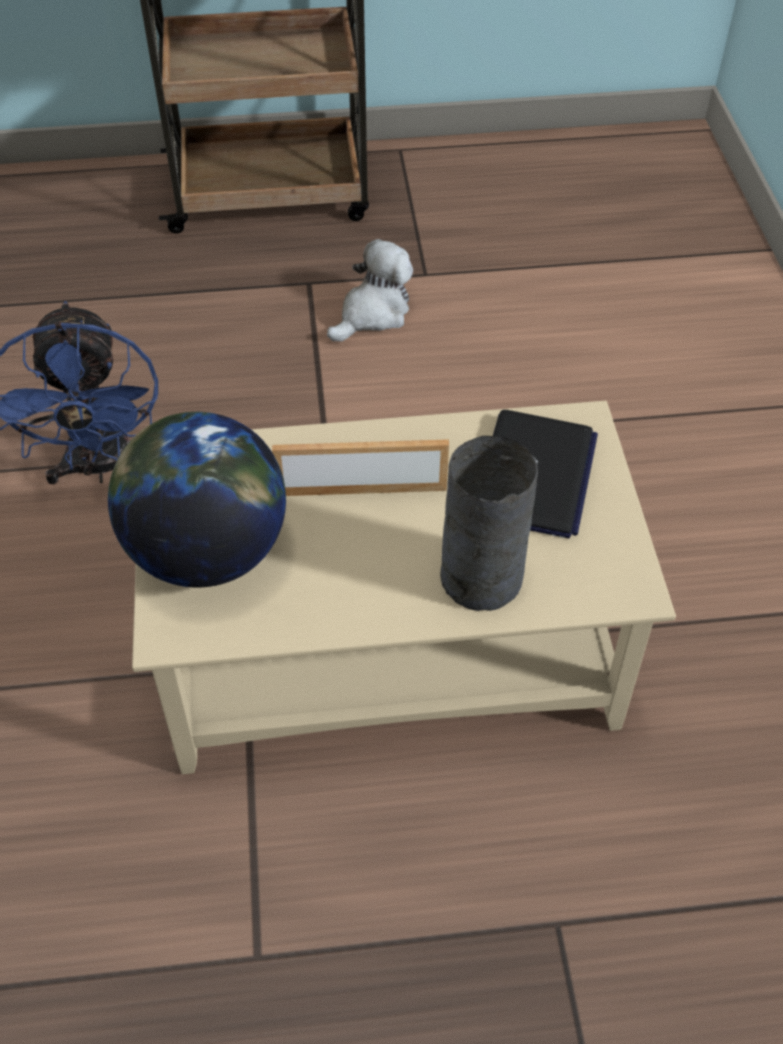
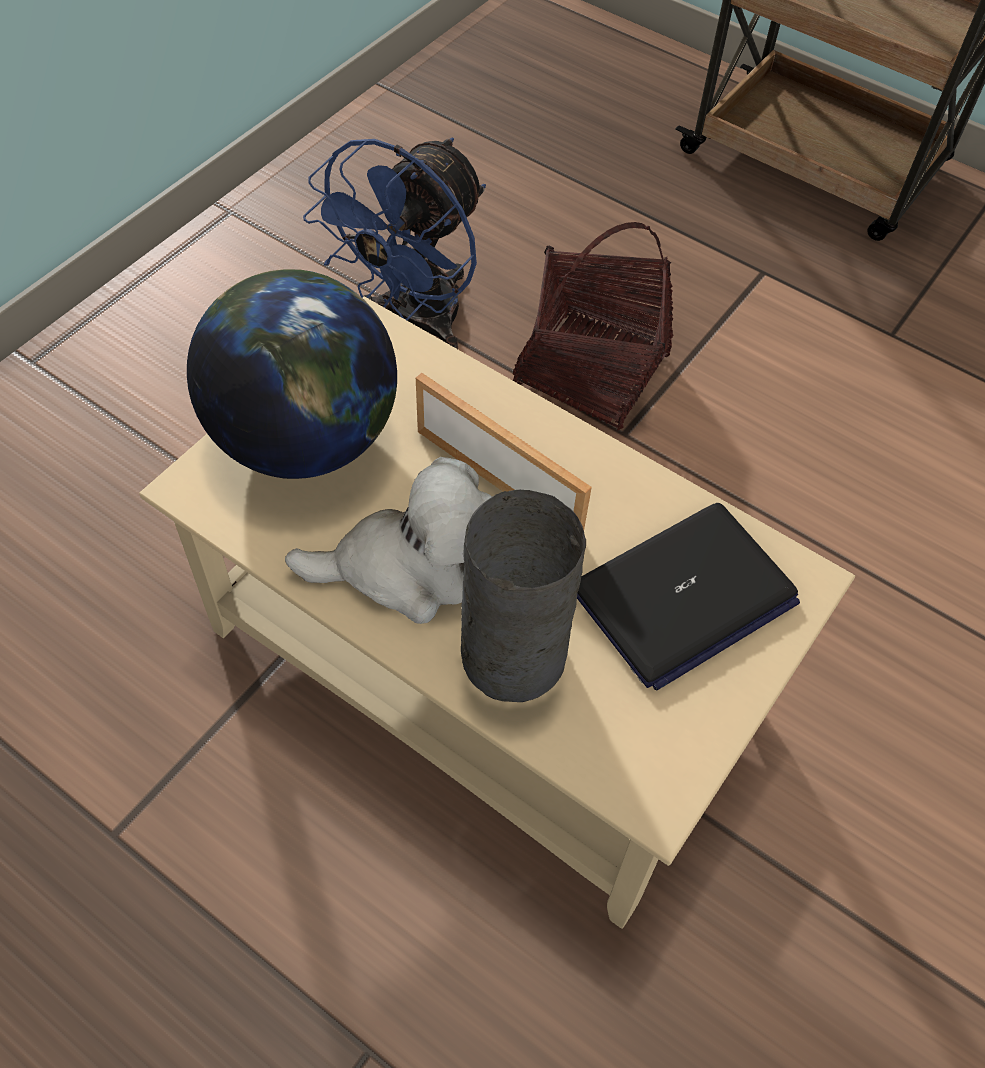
camera: 40 degrees right, 5 degrees up
(263, 418) = (592, 371): none -> basket
(373, 314) = (797, 340): plush toy -> plush toy (408, 568)

